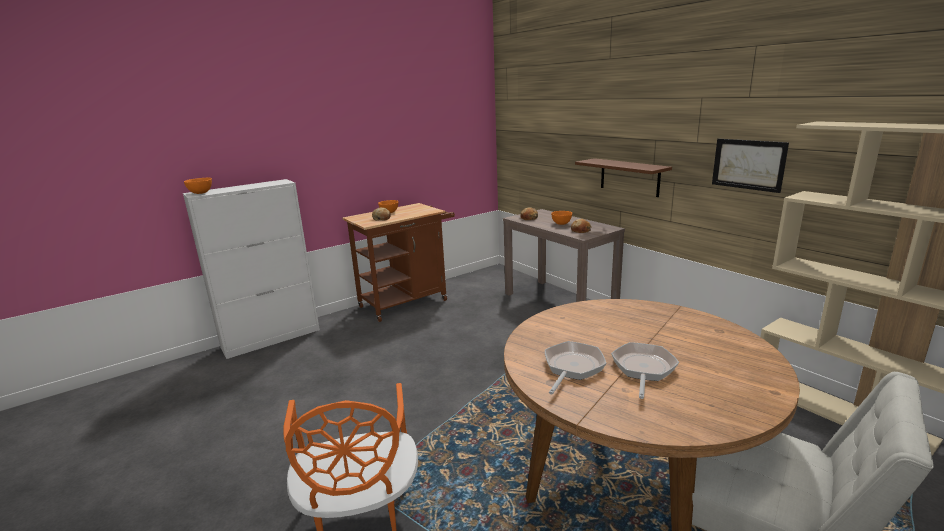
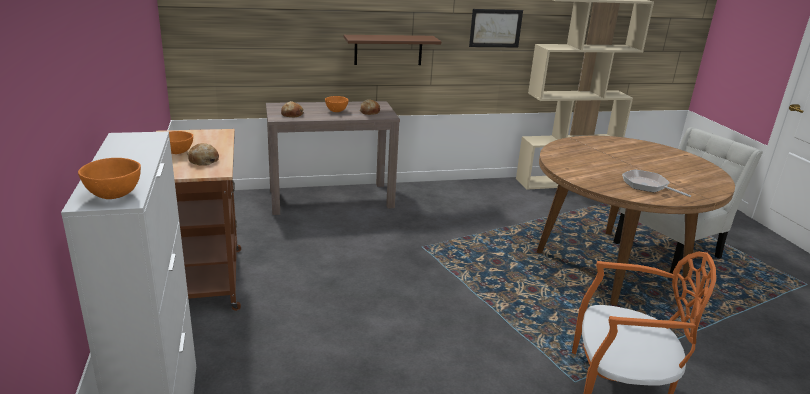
camera: 70 degrees left, 5 degrees up
(643, 369) = (654, 171): frying pan -> none

